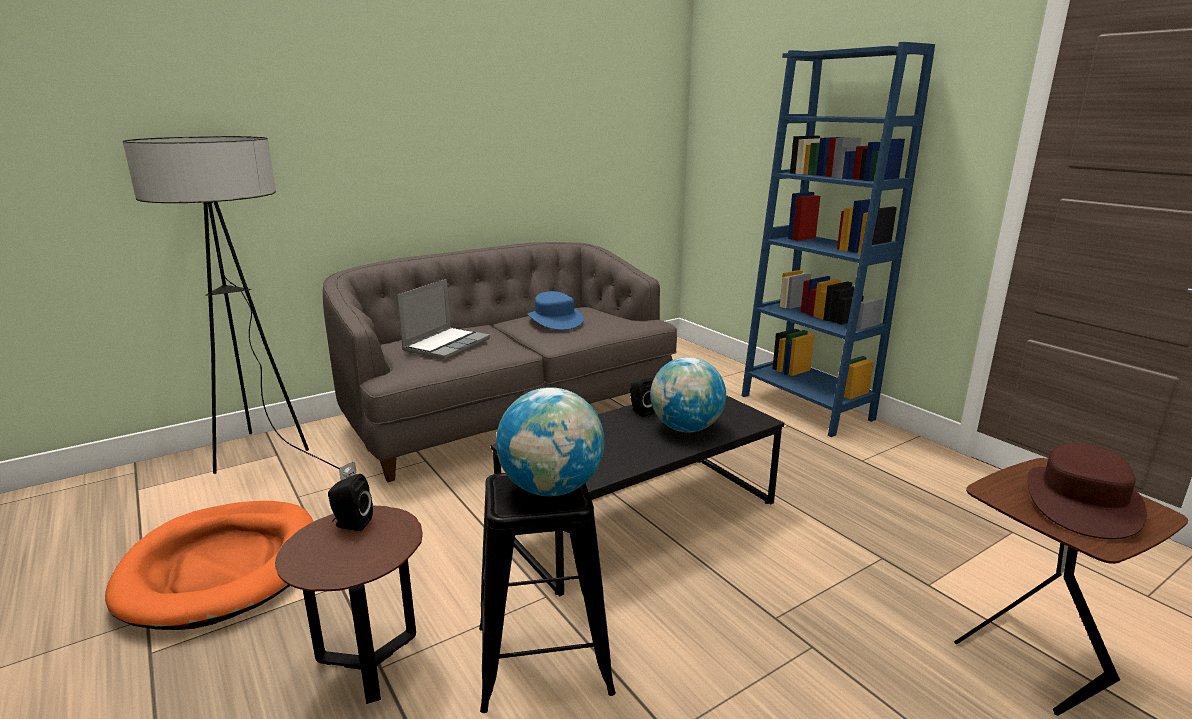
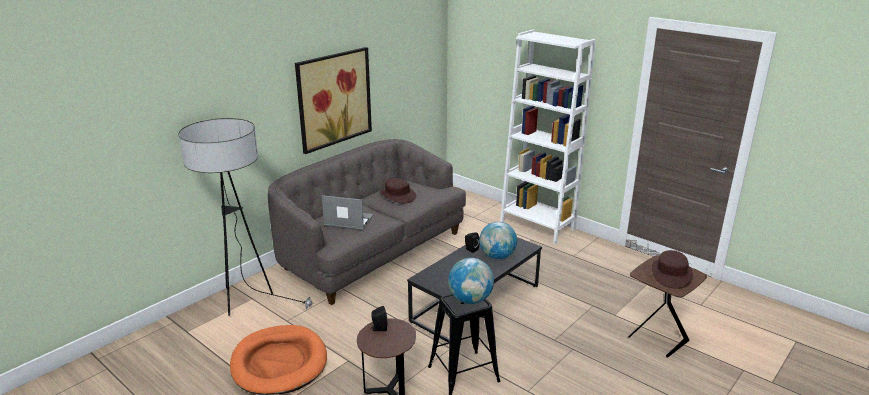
camera: 15 degrees left, 5 degrees up
(446, 344) = (348, 221): laptop -> laptop turned 90 degrees counterclockwise
(471, 155) = (334, 99): none -> picture
(555, 320) = (397, 195): blue hat -> brown hat
(806, 407) = (537, 226): blue bookcase -> white bookcase

